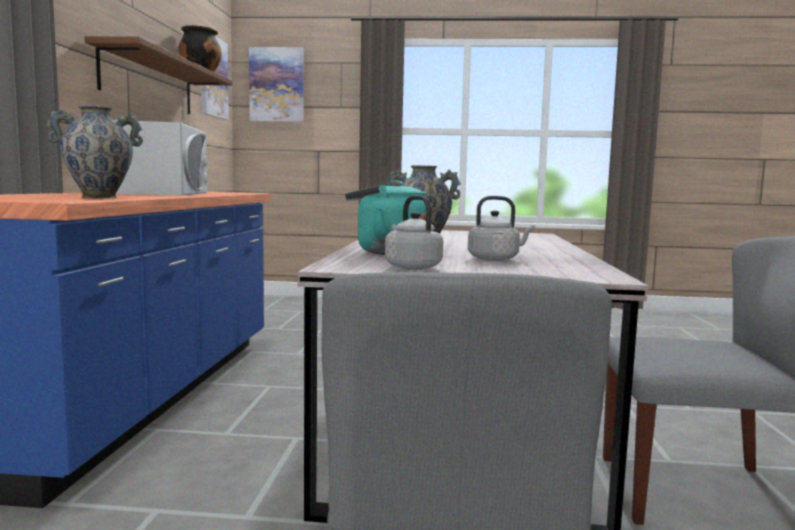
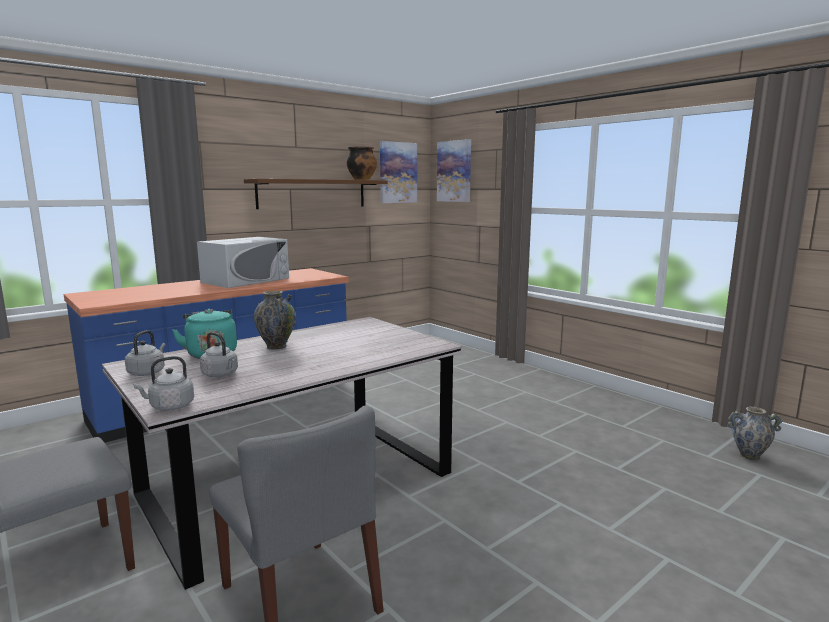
camera: 45 degrees right, 5 degrees up
(99, 197) = (148, 295): vase -> vase (749, 456)
(594, 276) = (169, 406): none -> grey kettle

